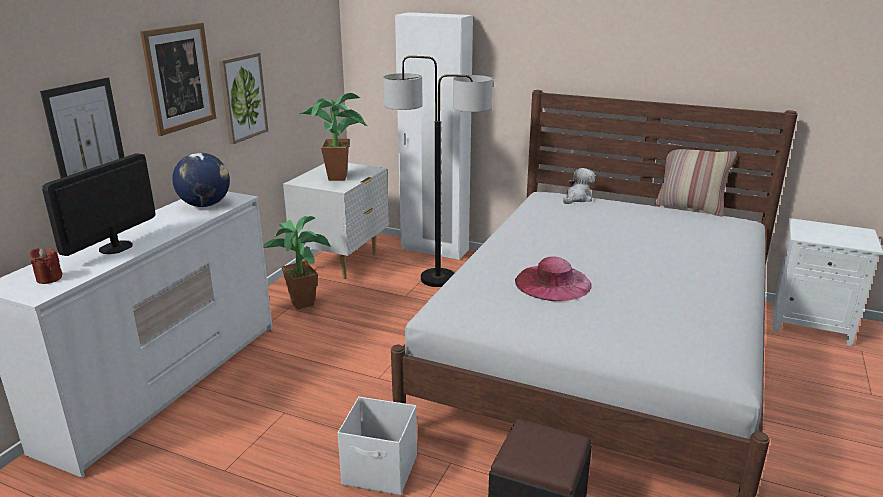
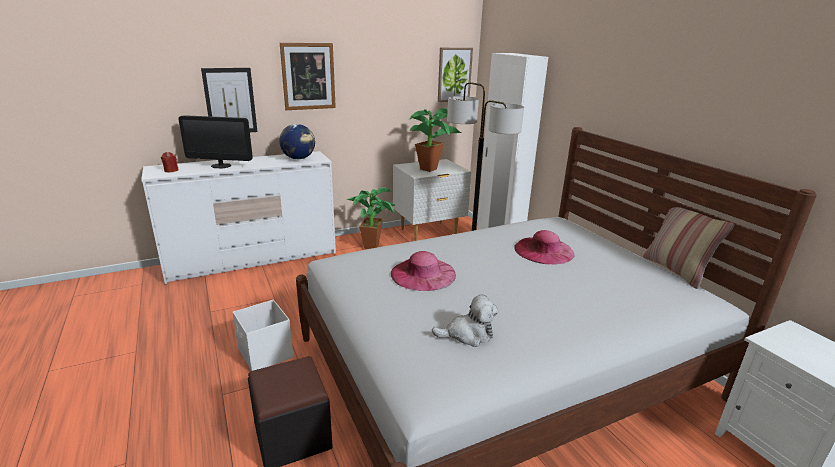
camera: 40 degrees right, 0 degrees up
(116, 247) = (221, 166): monitor -> monitor turned 150 degrees counterclockwise
(243, 97) = (364, 98): picture -> picture (454, 74)
(577, 198) = (575, 230): plush toy -> plush toy (468, 335)
(595, 225) = (544, 250): none -> pink hat

